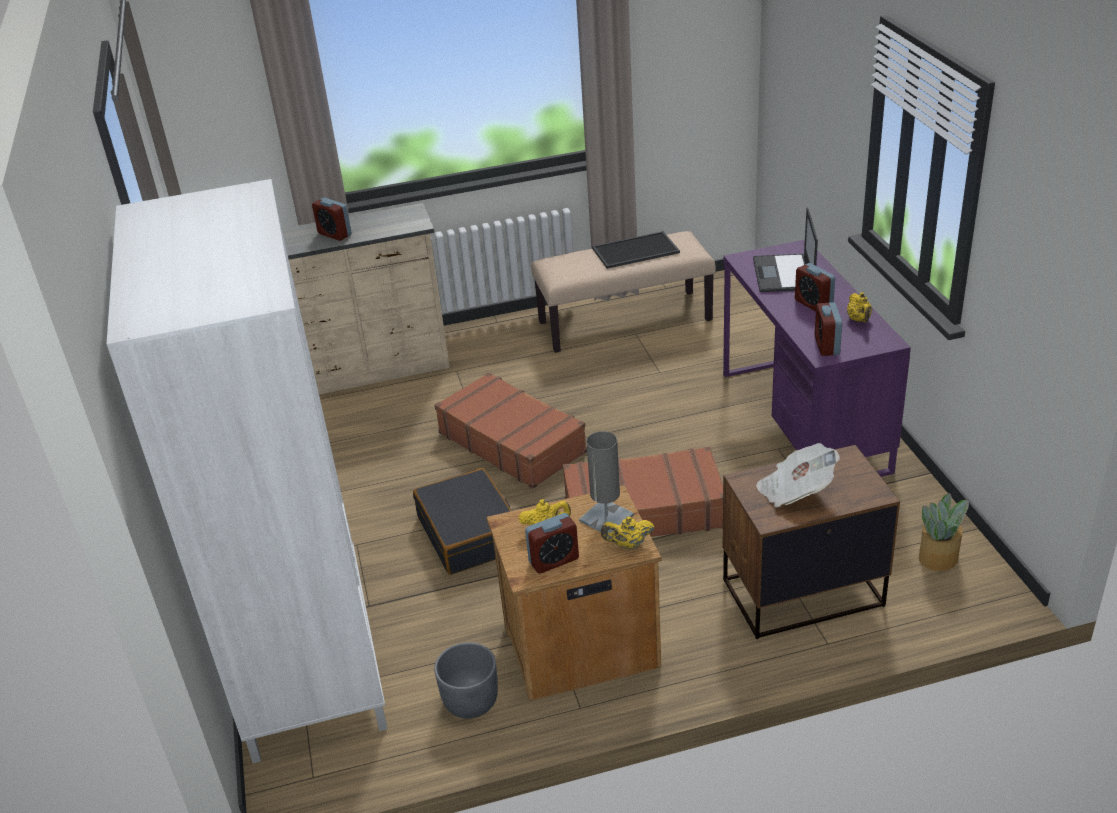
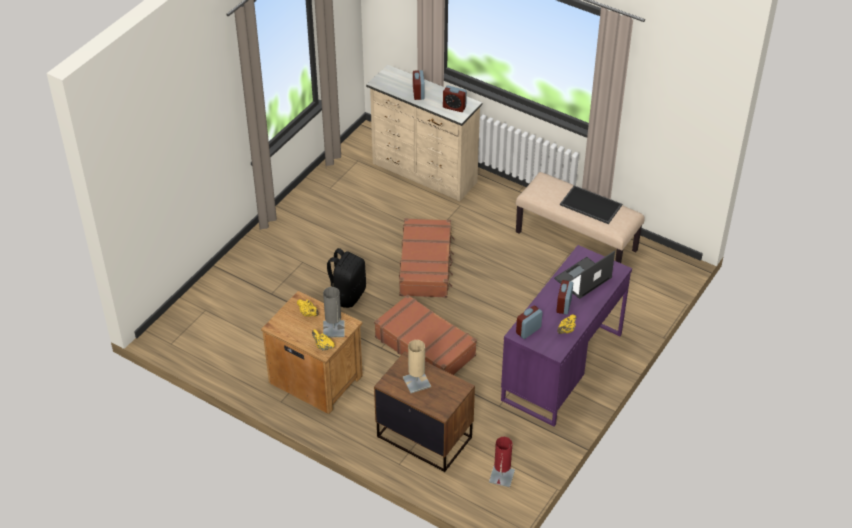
camera: 45 degrees right, 10 degrees up
(307, 657) = (225, 296): white wardrobe -> none
(470, 533) = (347, 295): black suitcase -> black backpack
(470, 701) = (251, 364): grey planter -> none
(554, 560) = (291, 329): alarm clock -> alarm clock (454, 107)
(795, 491) = (416, 382): newspaper -> beige table lamp
(939, 557) = (501, 476): potted plant -> red table lamp

